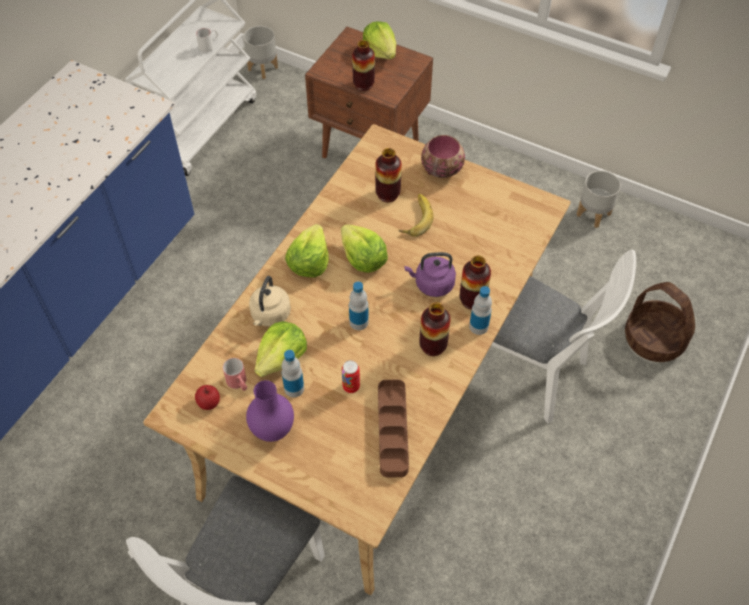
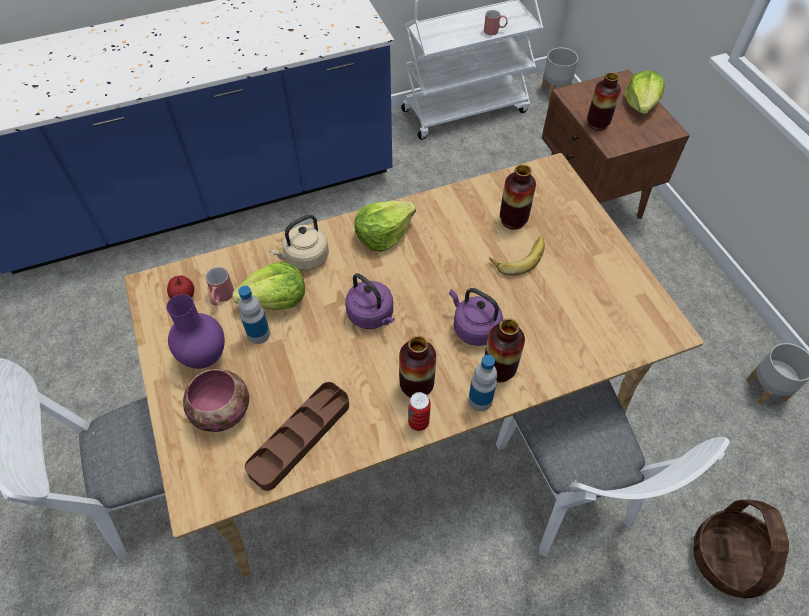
camera: 40 degrees right, 0 degrees up
(209, 46) = (495, 31): white mug -> red mug
(351, 386) = (306, 368): can -> can (418, 422)
(359, 322) = (372, 315): bottle -> purple kettle
(363, 258) = (433, 262): lettuce -> none
(441, 169) = (588, 228): bowl -> bowl (223, 411)

